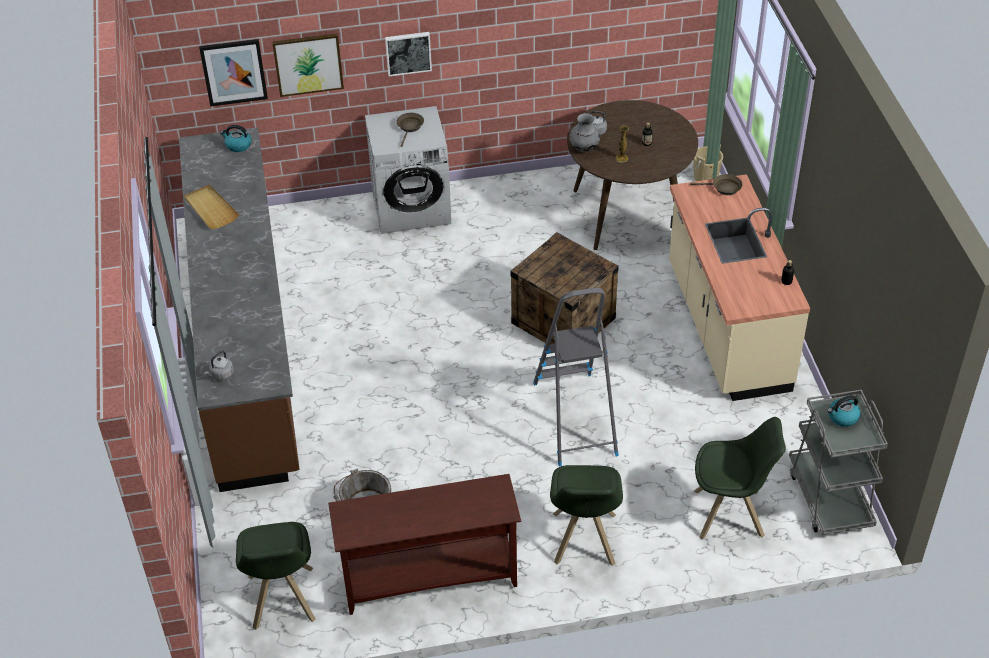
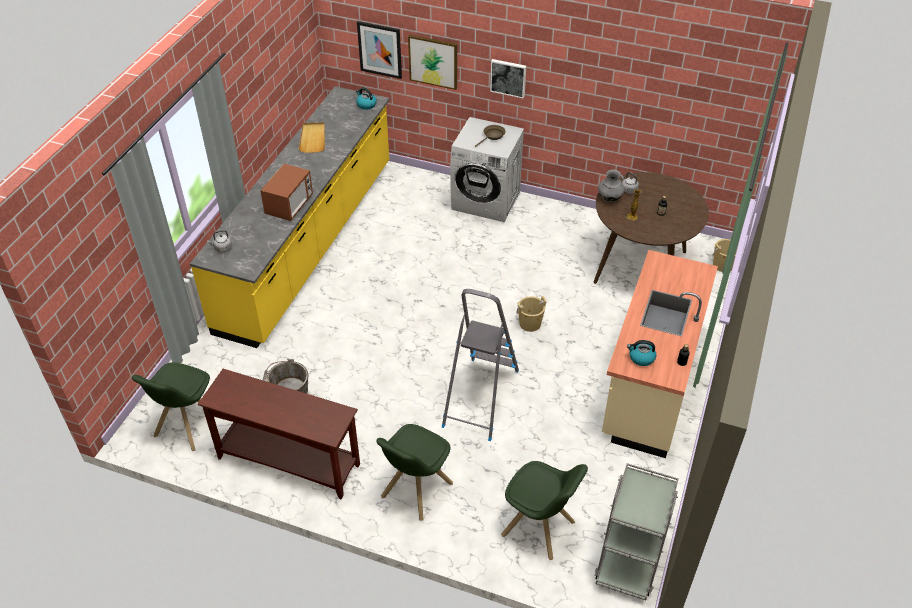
camera: 30 degrees right, 0 degrees up
(247, 340) = (309, 244): brown counter -> yellow counter
(255, 295) = (289, 206): none -> microwave
(563, 320) = (530, 323): crate -> beige bucket
(724, 188) = (690, 269): brown frying pan -> none
(842, 417) = (646, 493): kettle -> kettle (641, 358)

